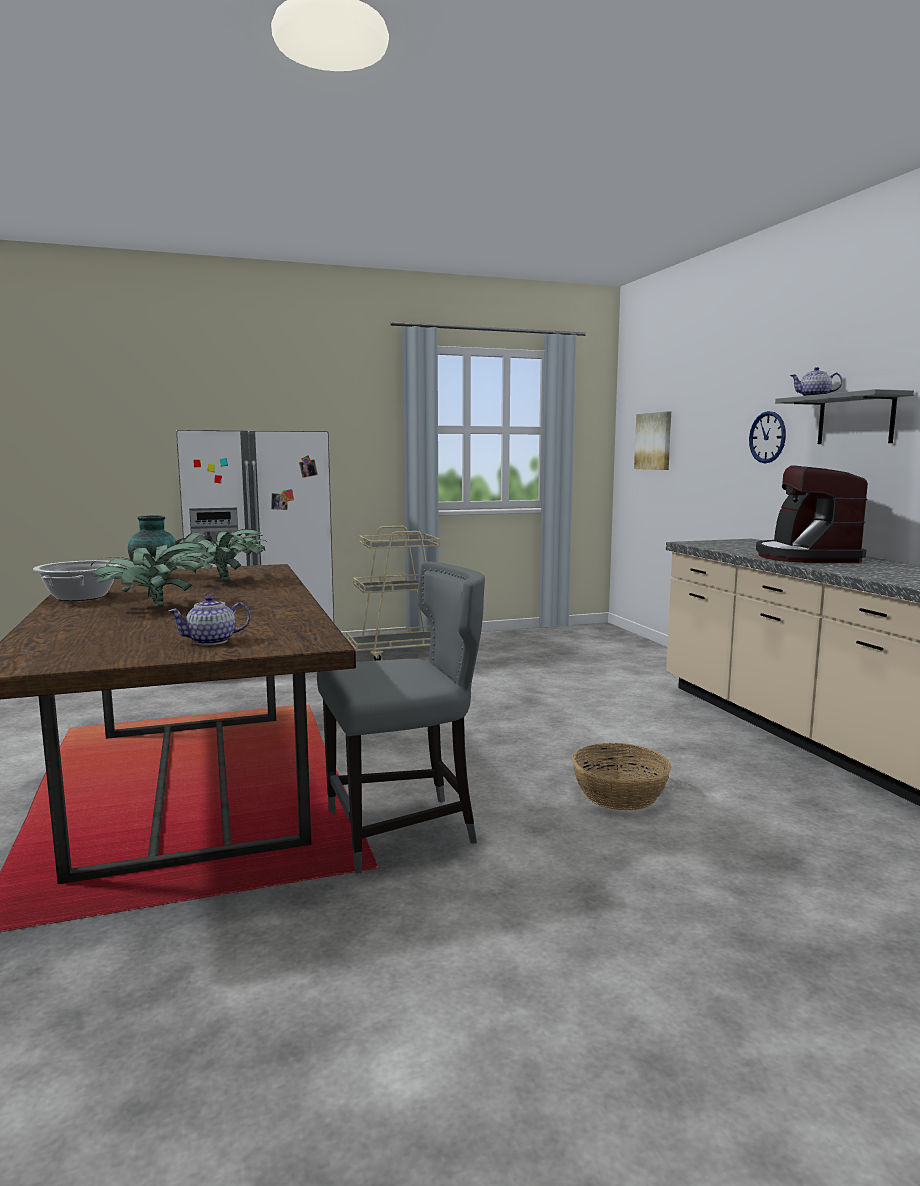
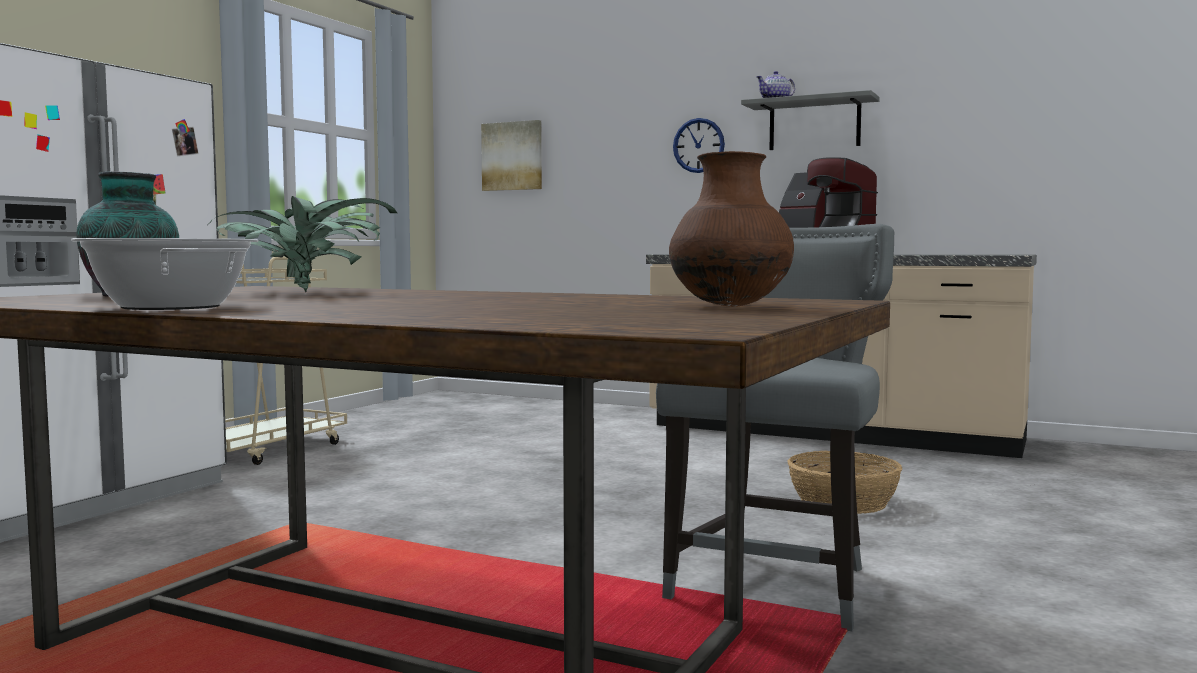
camera: 45 degrees left, 5 degrees down
(156, 608) = (410, 303): potted plant -> none
(212, 641) = (730, 306): teapot -> brown vase

